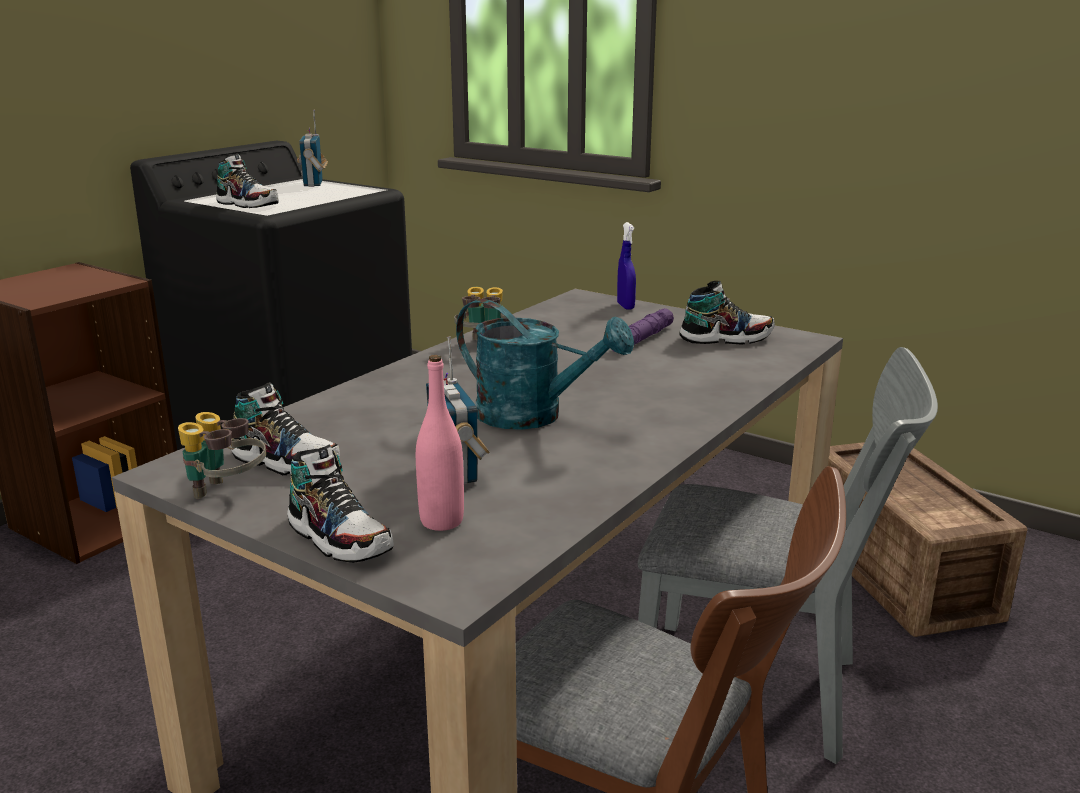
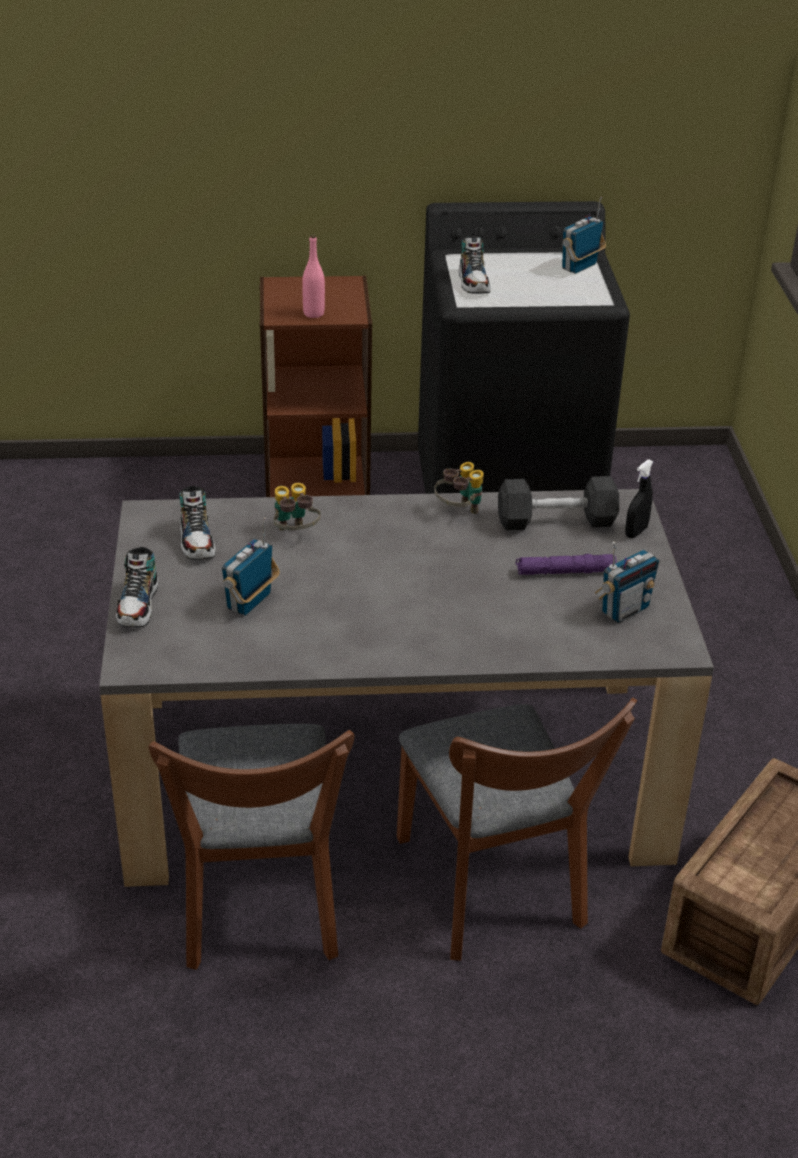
camera: 50 degrees right, 15 degrees up
(226, 493) = (144, 544): binoculars -> binoculars (295, 534)
(441, 521) = (189, 627): pink bottle -> pink bottle (313, 313)
(533, 416) = (360, 592): turquoise watering can -> none
(563, 321) = (556, 521): none -> grey dumbbell
(625, 306) = (636, 532): blue spray bottle -> black spray bottle
(726, 338) = (624, 610): shoe -> radio
(764, 690) = (494, 892): grey chair -> brown chair

